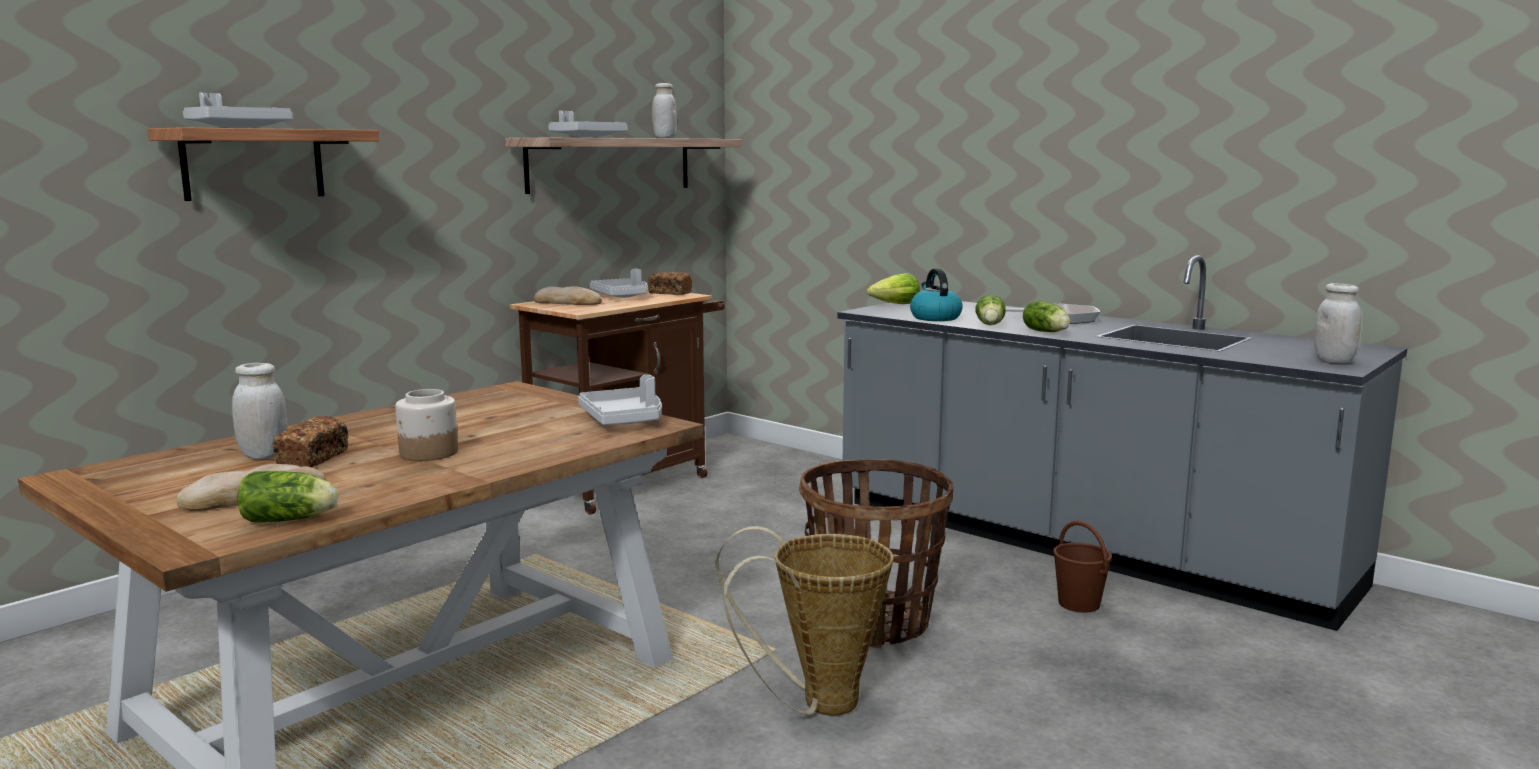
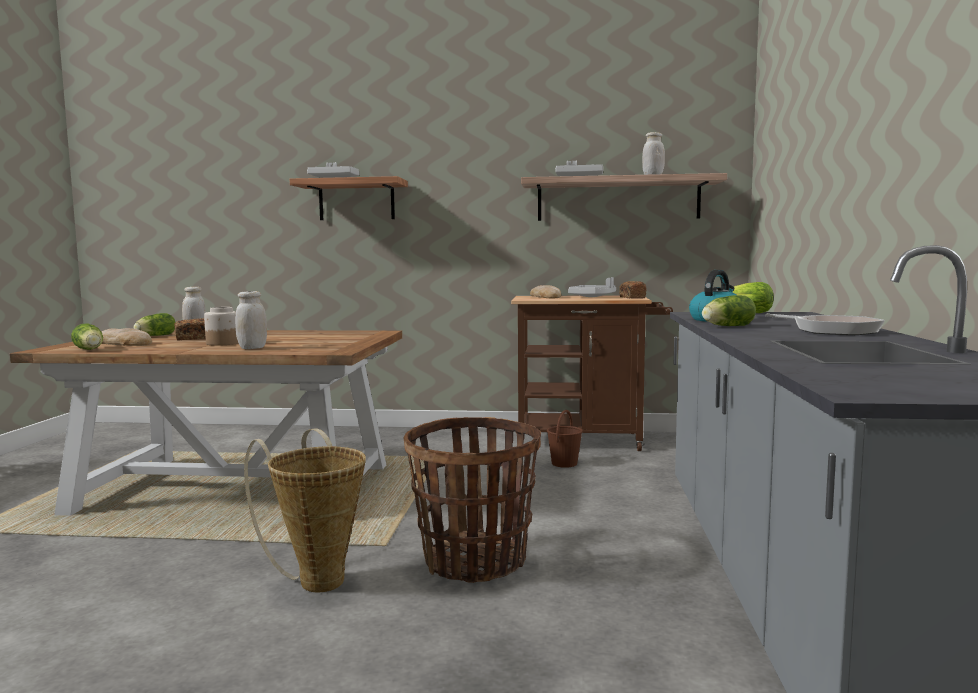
camera: 55 degrees right, 5 degrees down
(624, 420) = (337, 347): grey tray -> none
(1047, 332) = (742, 334): lettuce -> lettuce (154, 336)
(1079, 604) = (648, 633): brown bucket -> brown bucket (564, 463)
(1333, 361) = (916, 389): white jar -> white jar (252, 348)

